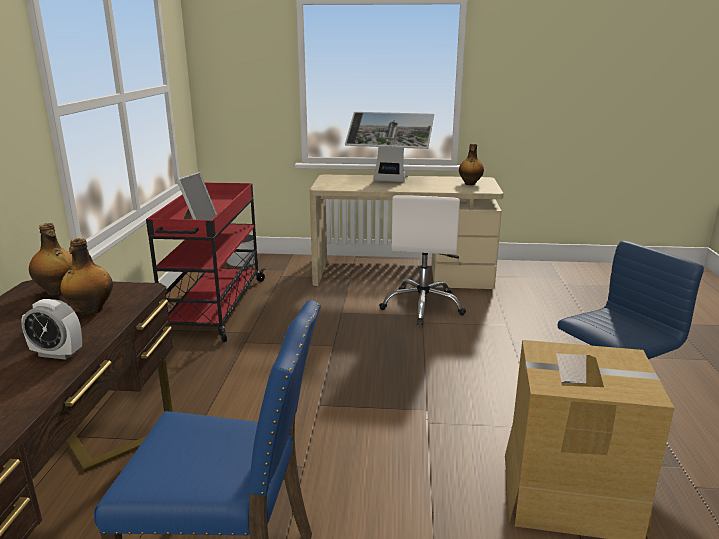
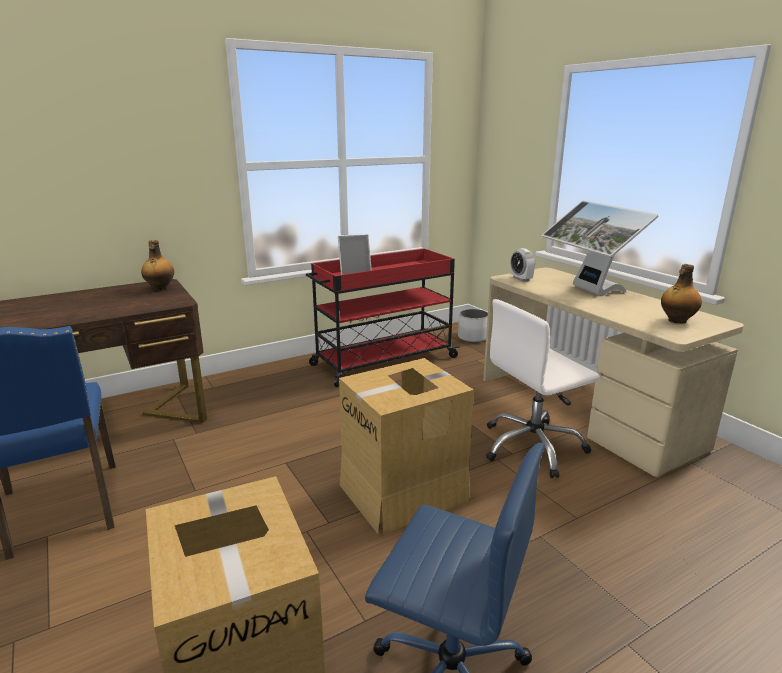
camera: 55 degrees right, 0 degrees up
(57, 354) = (65, 316): alarm clock -> alarm clock (521, 279)
(90, 310) = (135, 303): bottle -> none
(422, 367) = (404, 492): none -> cardboard box

